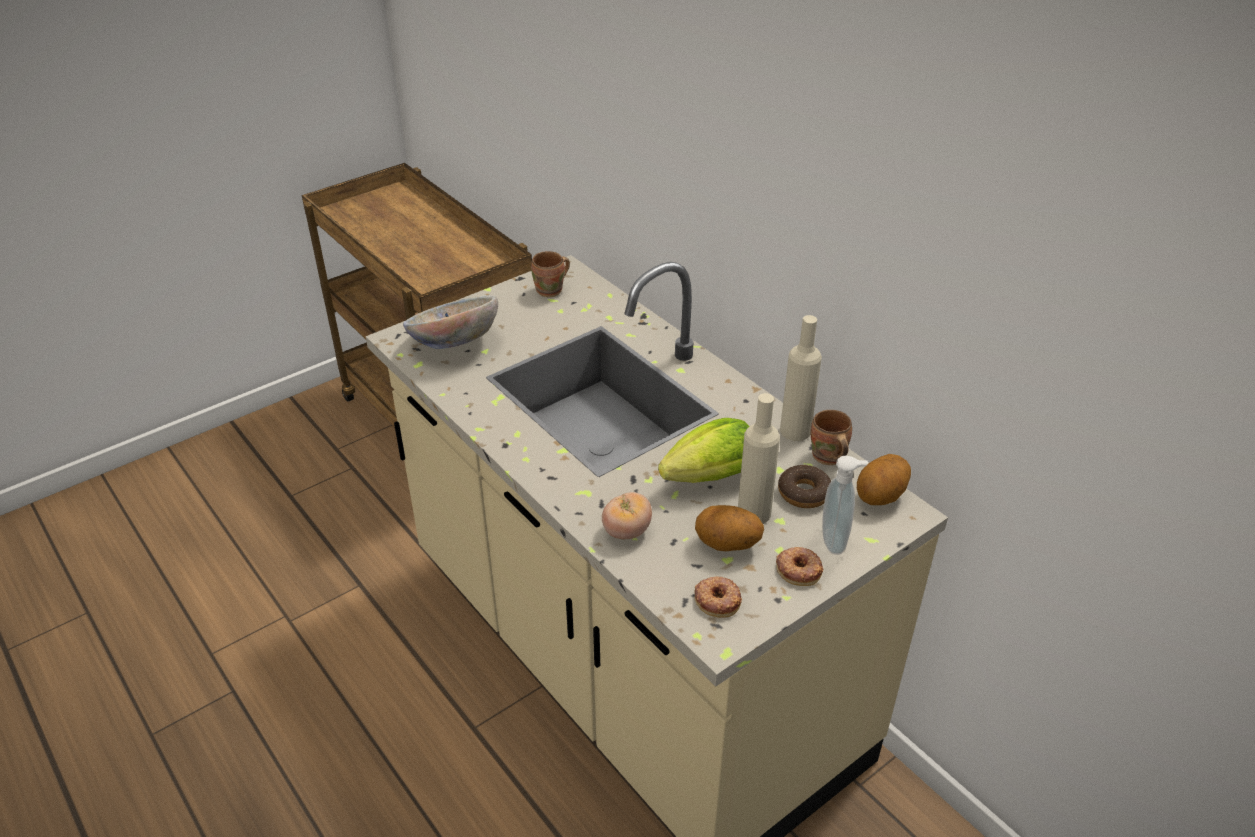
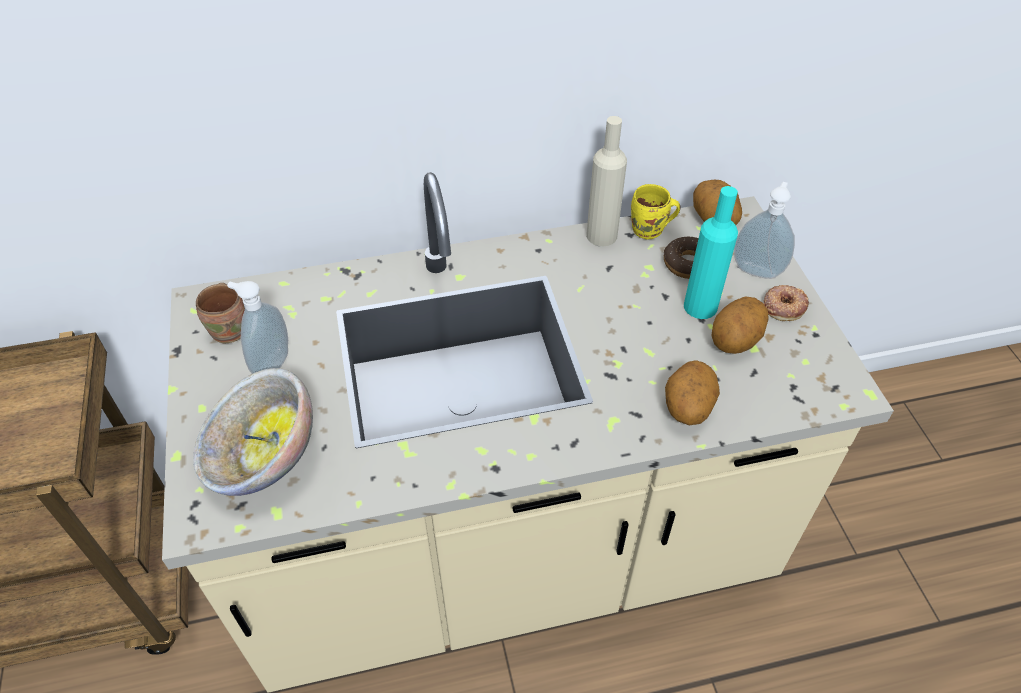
camera: 65 degrees left, 10 degrees up
(533, 317) = (270, 364): none -> soap dispenser
(626, 531) = (687, 408): tomato -> potato
(705, 479) = (637, 322): lettuce -> none
(717, 599) = (803, 374): donut -> none
(754, 513) = (700, 306): beige bottle -> turquoise bottle
(827, 458) = (649, 231): brown mug -> yellow mug

